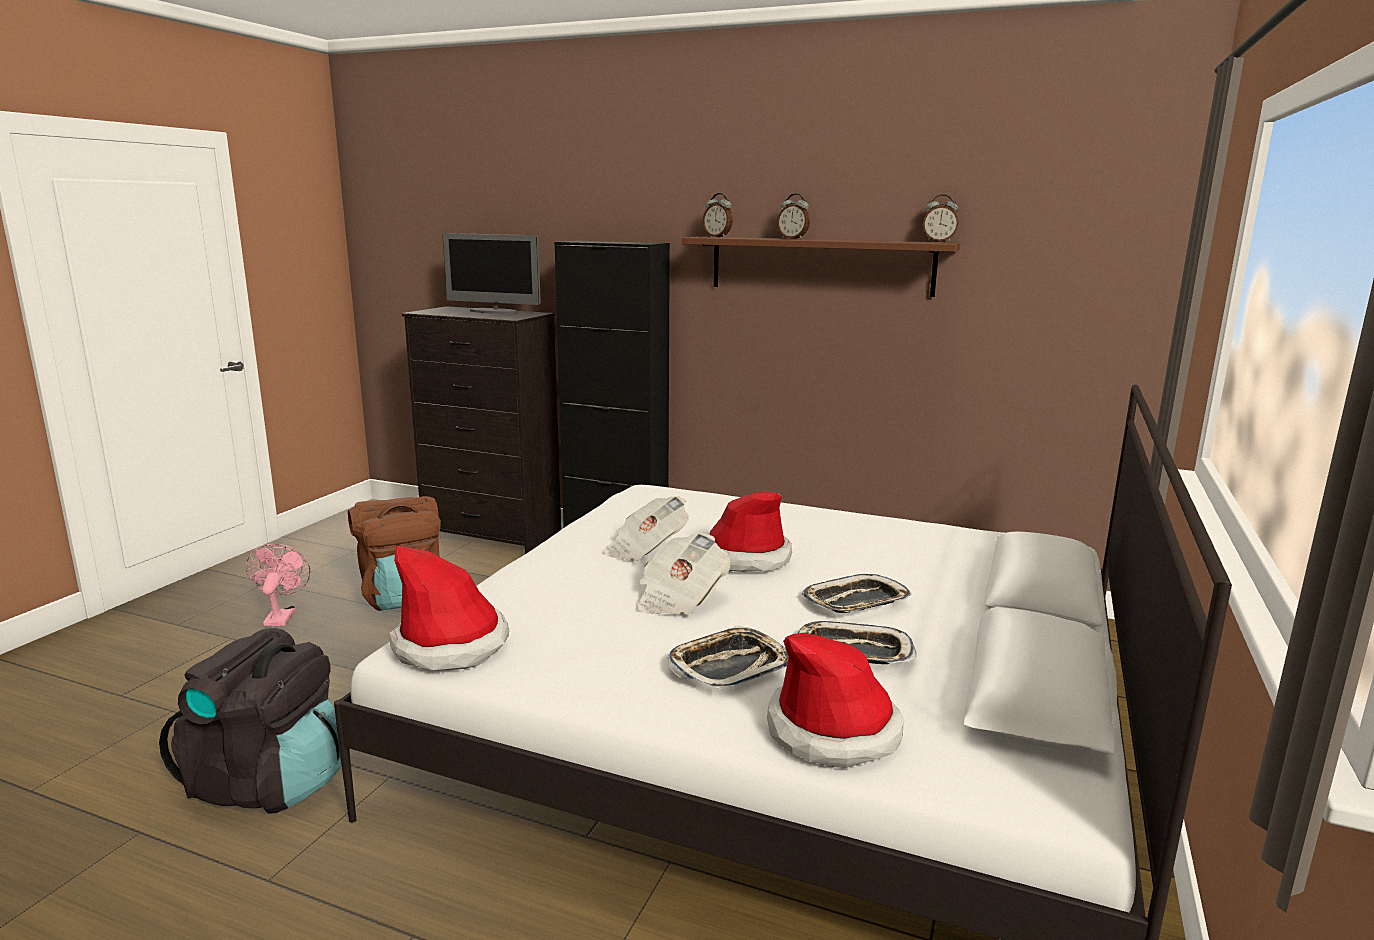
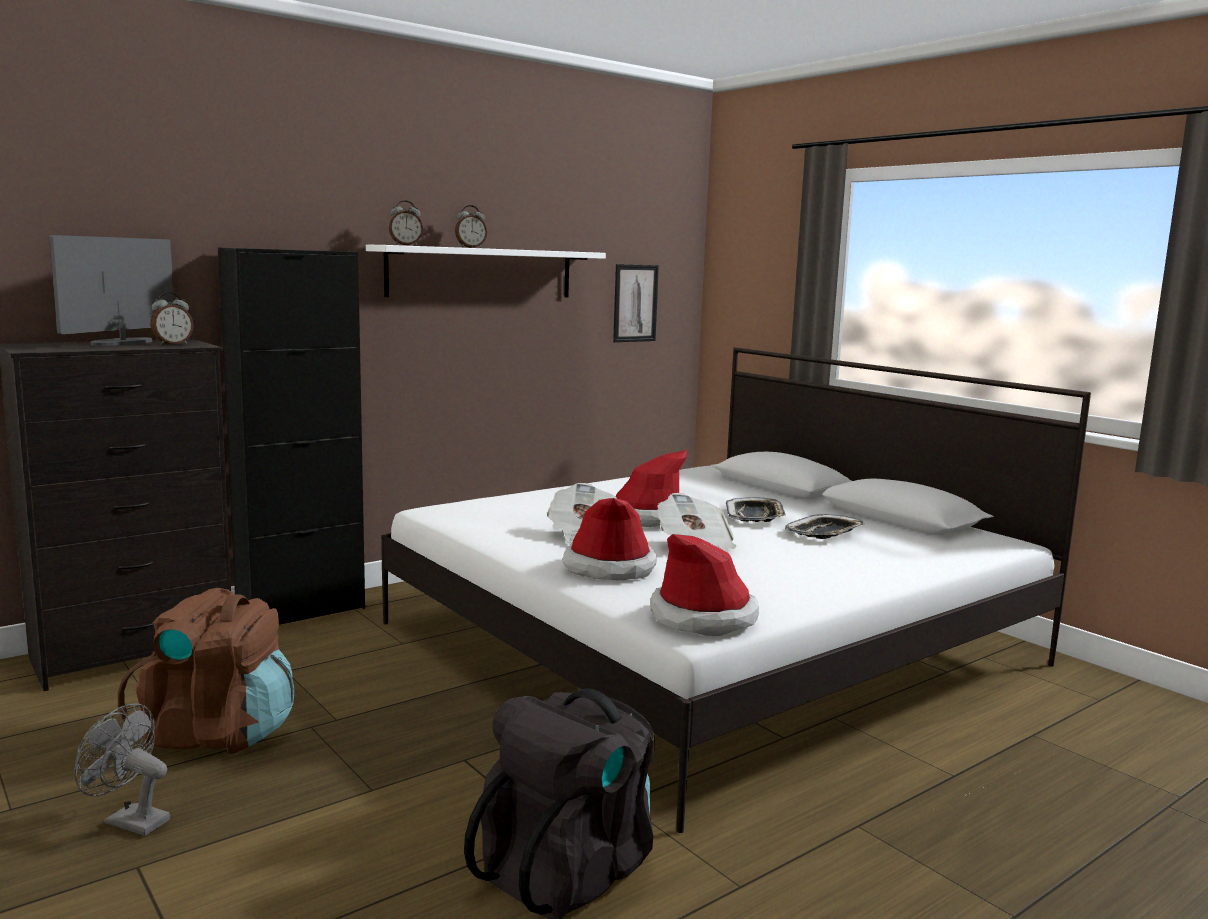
camera: 60 degrees left, 5 degrees down
(281, 616) = (129, 820): pink fan -> grey fan
(493, 312) = (121, 343): monitor -> monitor turned 150 degrees clockwise
(729, 666) = (818, 558): tray -> none
(820, 265) = (482, 273): brown shelf -> white shelf
(833, 730) = (917, 557): hat -> hat (609, 568)
(938, 241) = (573, 251): alarm clock -> alarm clock (172, 344)
(1046, 309) = (635, 303): none -> picture

